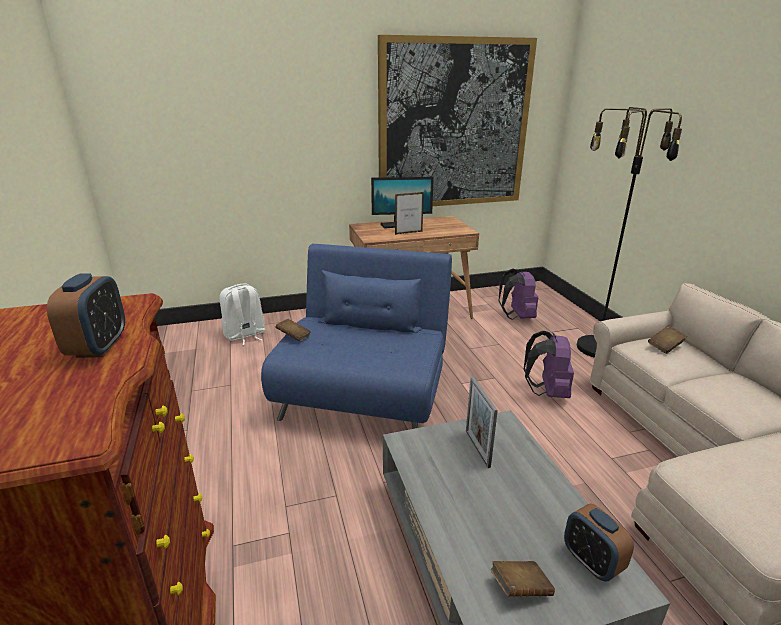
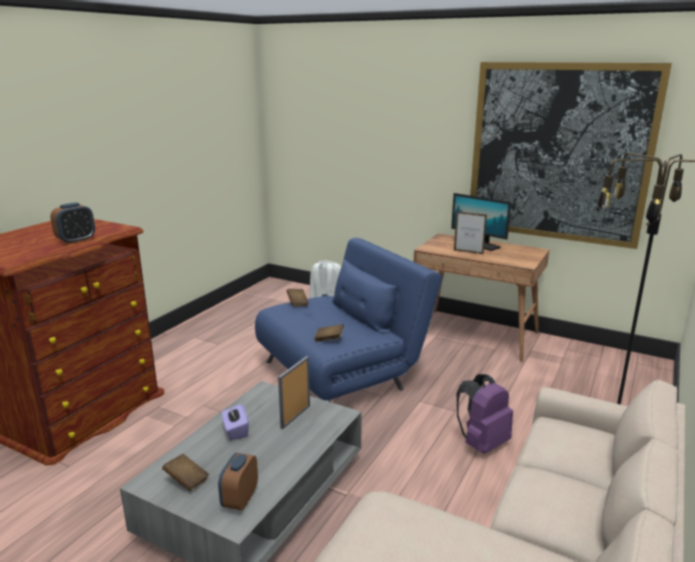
camera: 45 degrees right, 5 degrees down
(459, 500) = (235, 431): none -> purple tissue box
(517, 317) = (573, 379): purple backpack -> none
(665, 346) = (578, 436): brown book -> brown book (329, 339)

